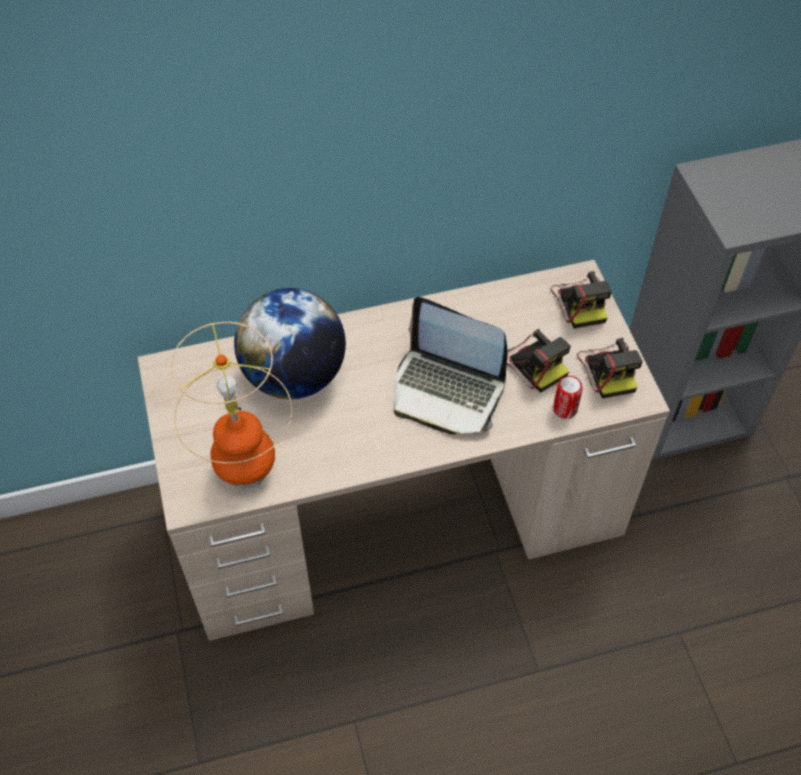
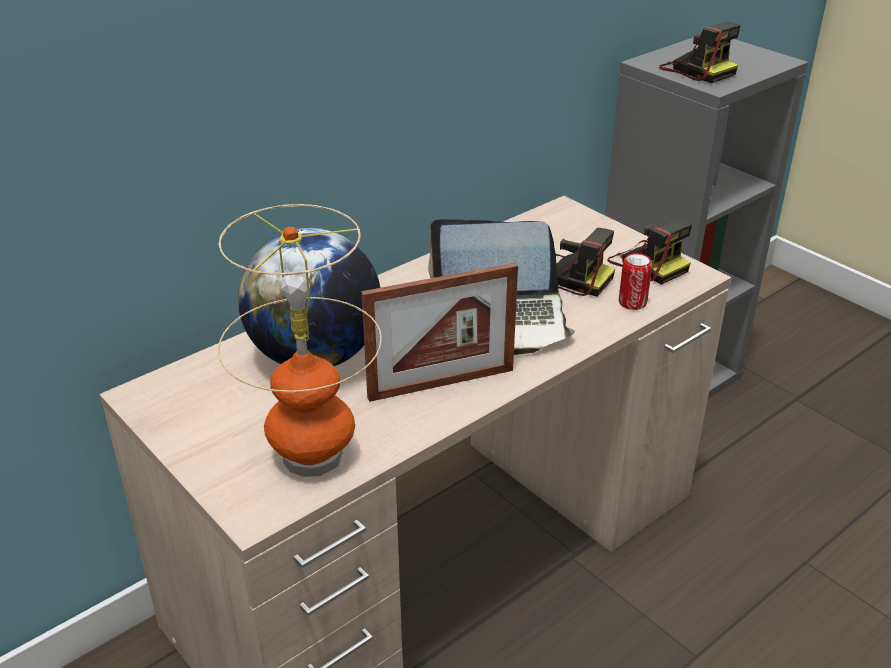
camera: 25 degrees left, 20 degrees down
(367, 437) = (441, 384): none -> picture frame
(580, 302) = (577, 225): camera -> camera (696, 70)

